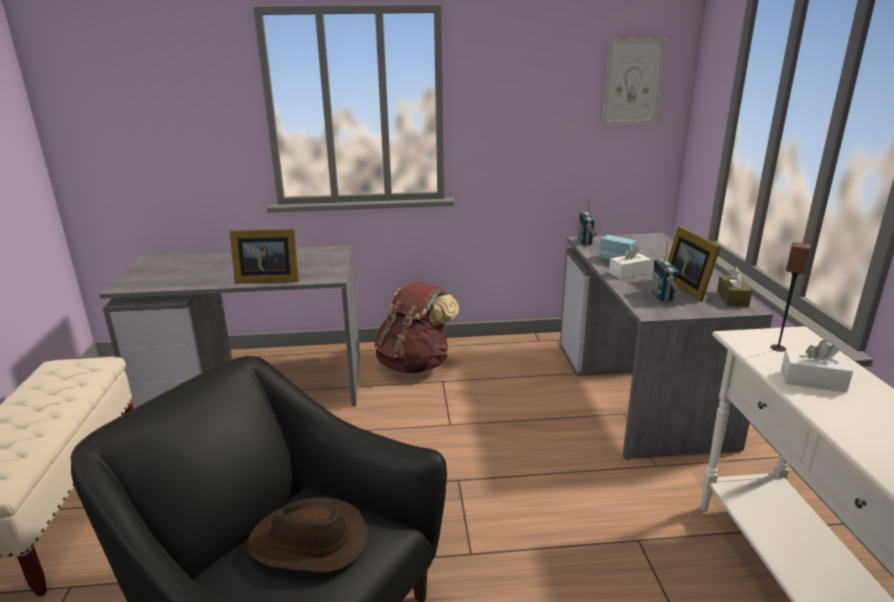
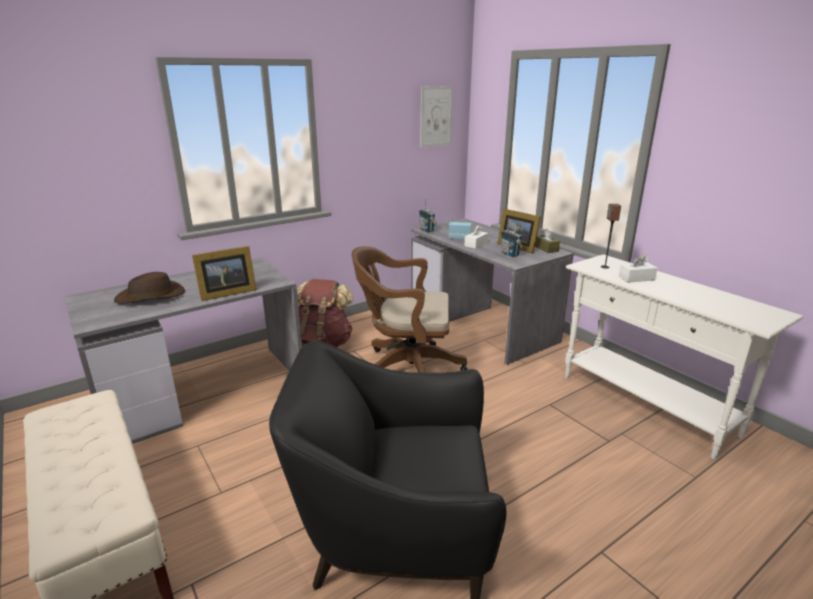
camera: 30 degrees left, 0 degrees up
(309, 543) = (426, 453): brown hat -> brown hat (151, 296)
(483, 423) = (406, 368): none -> brown office chair

